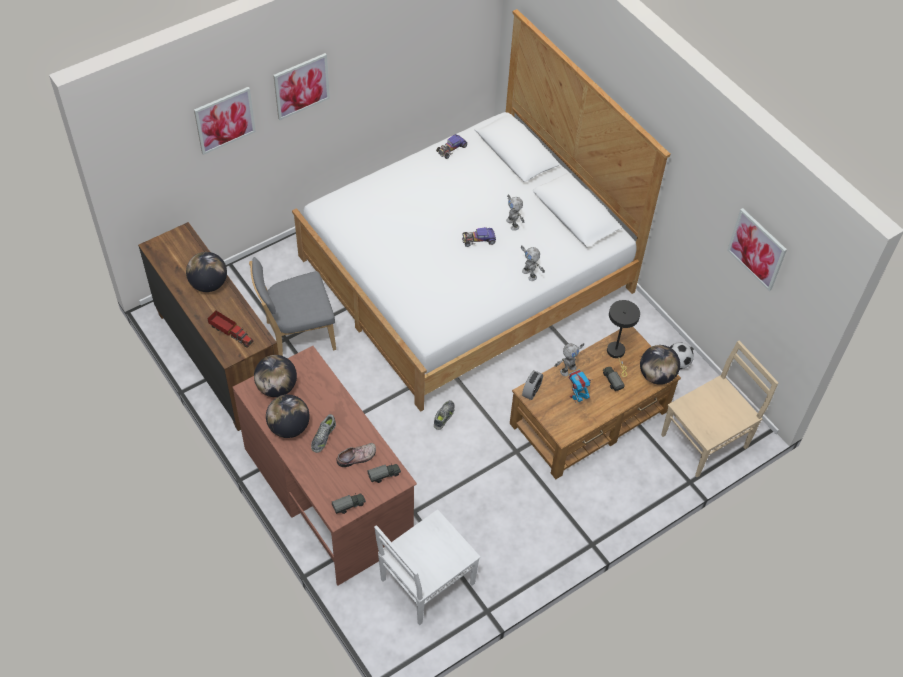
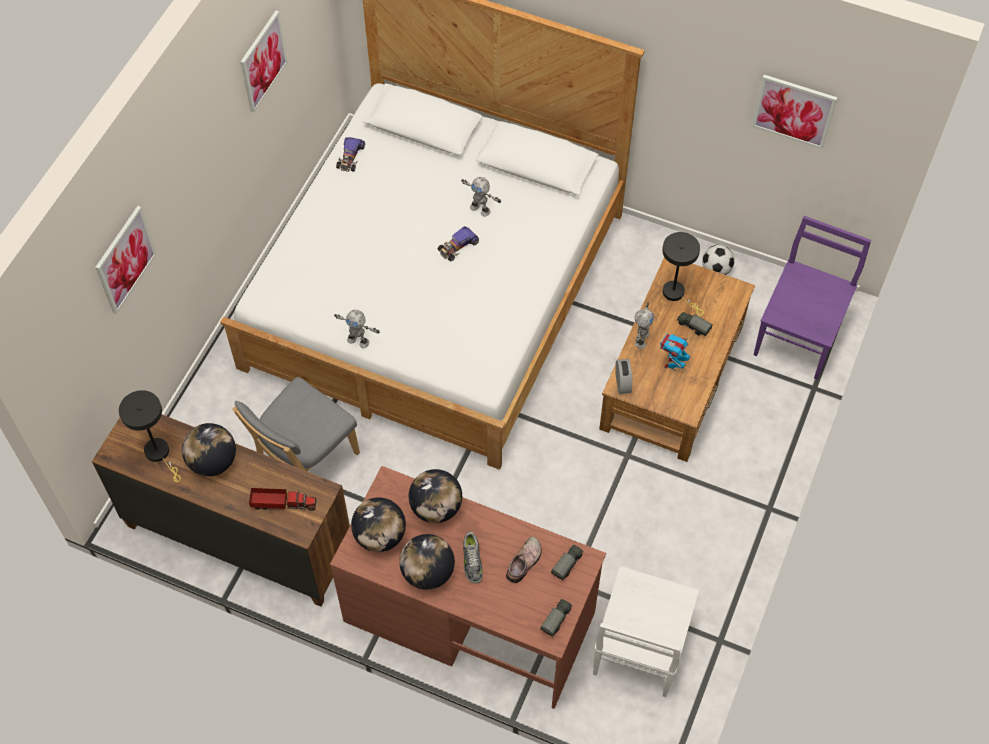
camera: 30 degrees left, 5 degrees up
(181, 262) = (160, 454): none -> black table lamp
(301, 86) = (183, 172): picture -> picture (263, 61)
(444, 416) = (528, 460): shoe -> none
(530, 274) = (539, 256): toy robot -> toy robot (358, 340)
(656, 375) = (731, 296): globe -> globe (436, 508)
(706, 440) = (799, 335): beige chair -> purple chair

